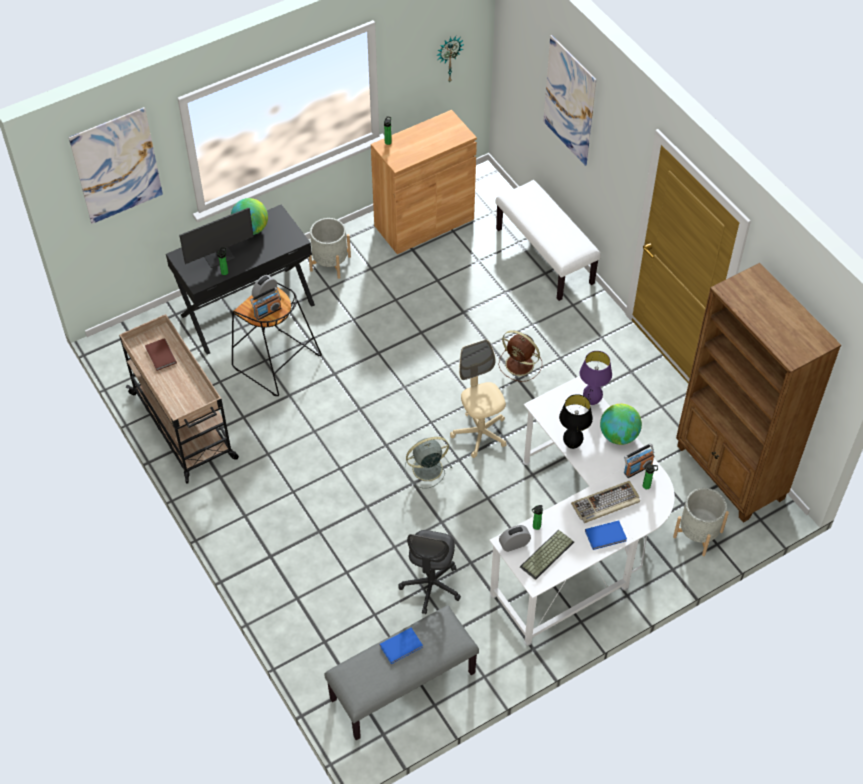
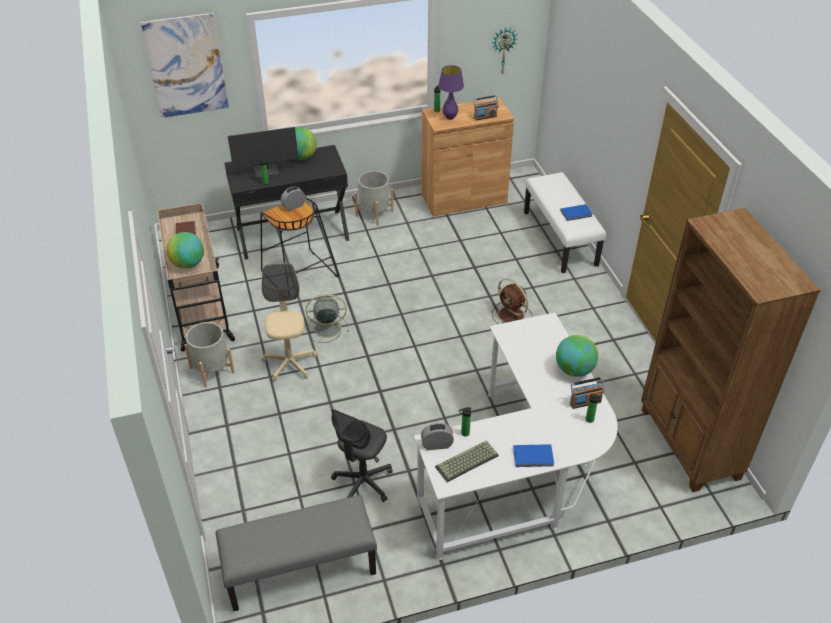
camera: 15 degrees right, 10 degrees down
(181, 394) = (188, 264): none -> globe
(267, 312) = (290, 218): radio -> radio (485, 117)
(402, 647) = (298, 523): blue book -> blue book (577, 214)
(426, 469) = (396, 382): grey fan -> grey fan (326, 328)
(480, 434) = (456, 363): beige office chair -> beige office chair (289, 363)
(569, 101) = (596, 82): picture -> none
(572, 444) = (525, 368): black table lamp -> none
(591, 401) = (556, 336): purple table lamp -> purple table lamp (450, 117)
(605, 504) = (542, 427): keyboard -> none
(698, 534) = (643, 493): grey planter -> grey planter (212, 370)

